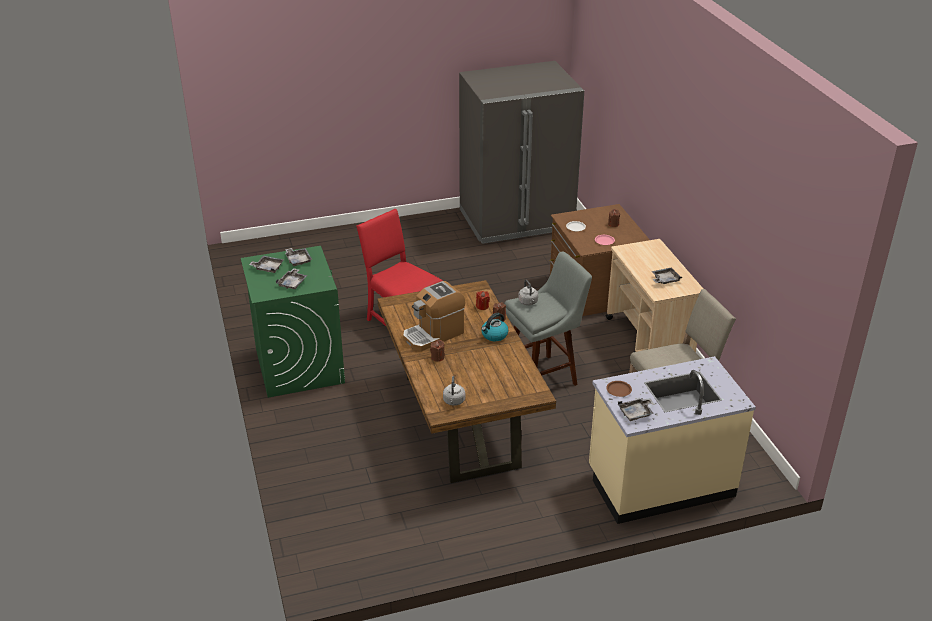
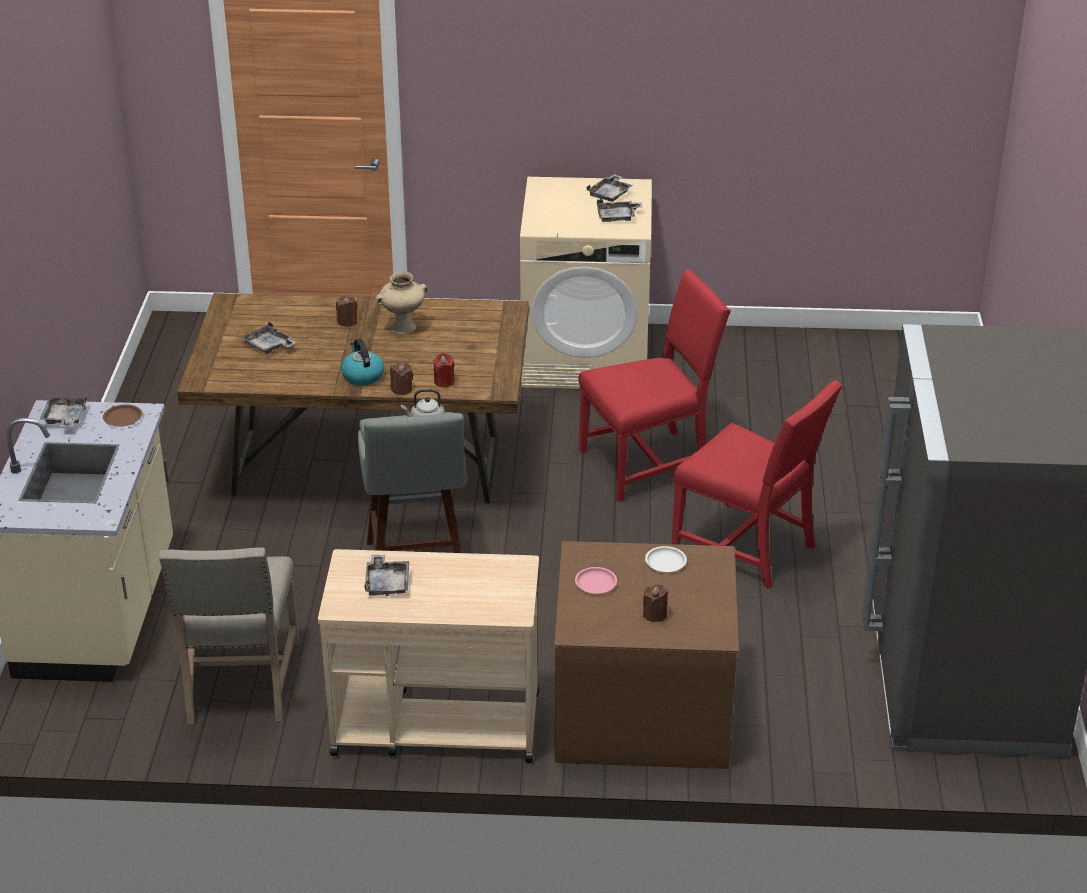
camera: 110 degrees right, 0 degrees up
(292, 283) = (557, 207): grey tray -> grey tray (269, 346)
(299, 365) = (586, 358): green washing machine -> beige washing machine
(433, 334) = (403, 328): coffee machine -> beige vase
(454, 401) = (244, 316): grey kettle -> none
(459, 281) = (749, 548): none -> red chair

